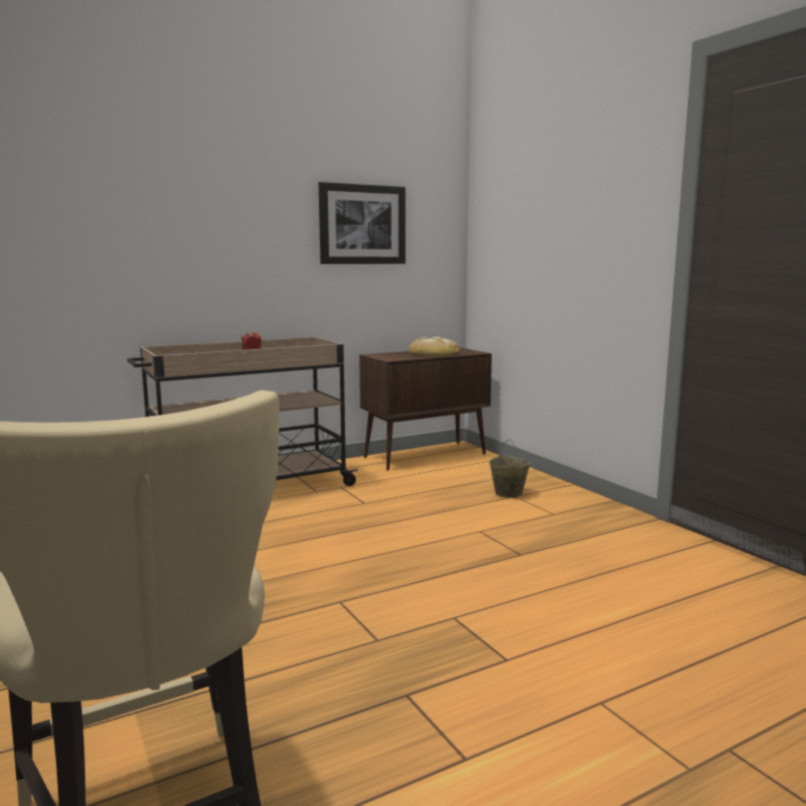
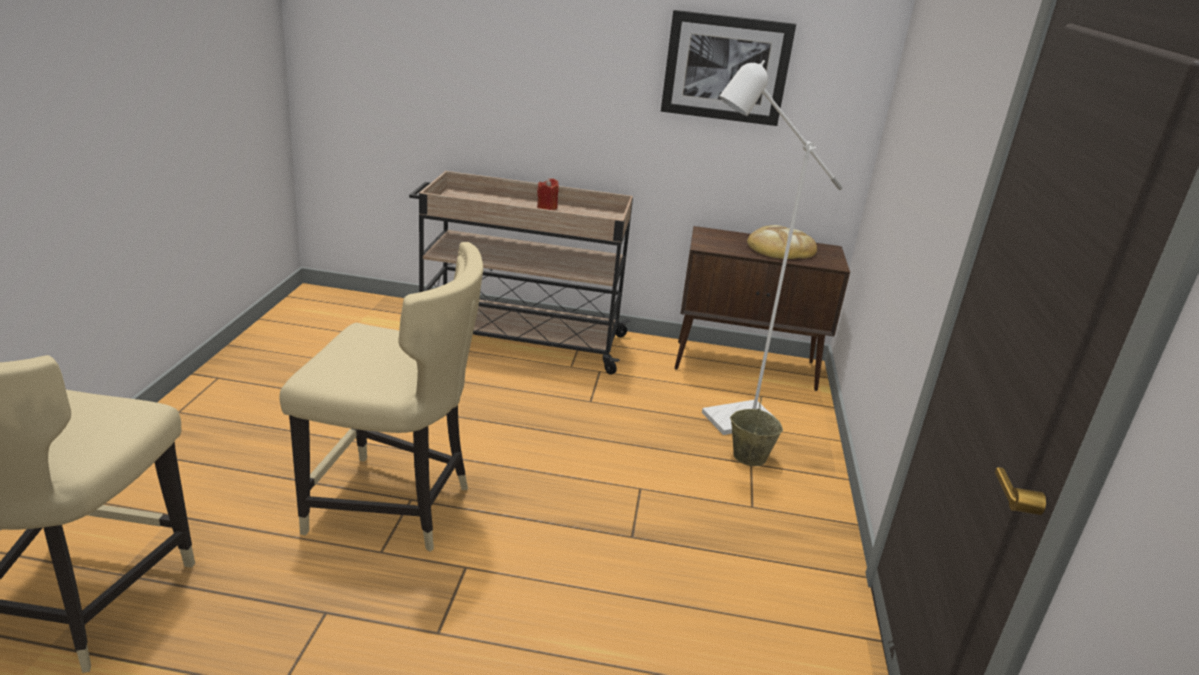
camera: 35 degrees right, 15 degrees up
(335, 611) = (393, 506): none -> beige chair
(465, 482) = (728, 421): none -> white floor lamp

